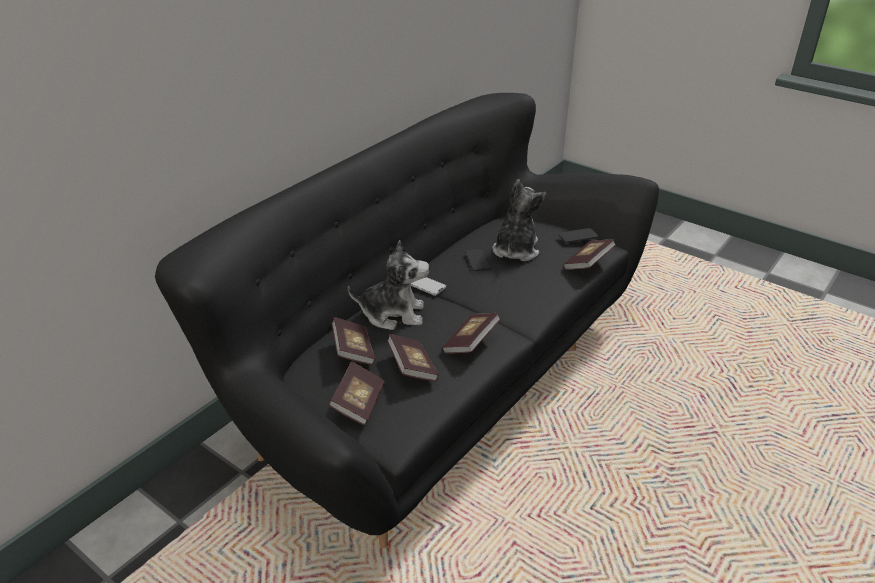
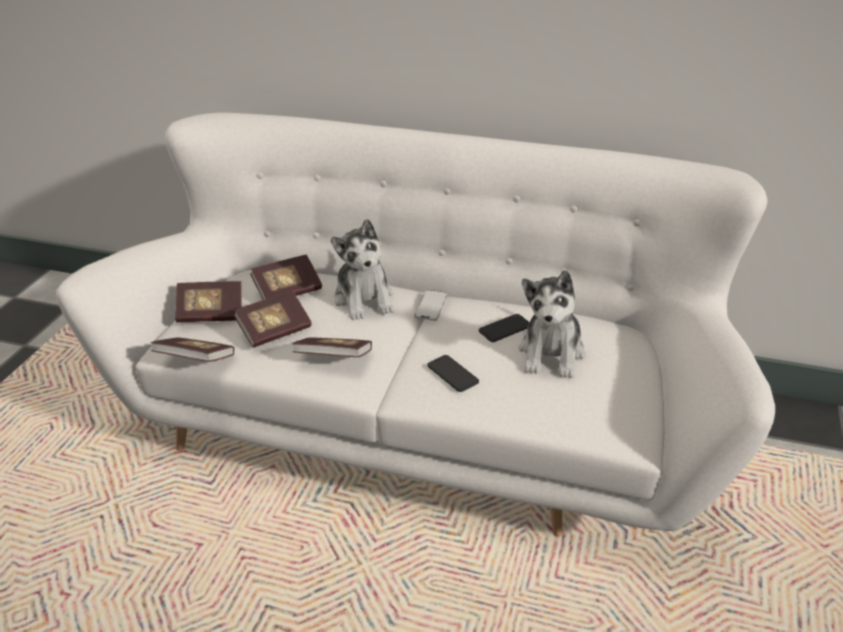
camera: 70 degrees right, 0 degrees up
(438, 381) = (423, 424): black sofa -> white sofa
(515, 250) = (552, 353): plush toy -> plush toy turned 105 degrees clockwise
(578, 236) = (629, 399): phone -> phone (452, 374)
(588, 264) = (569, 424): book -> book (195, 361)

